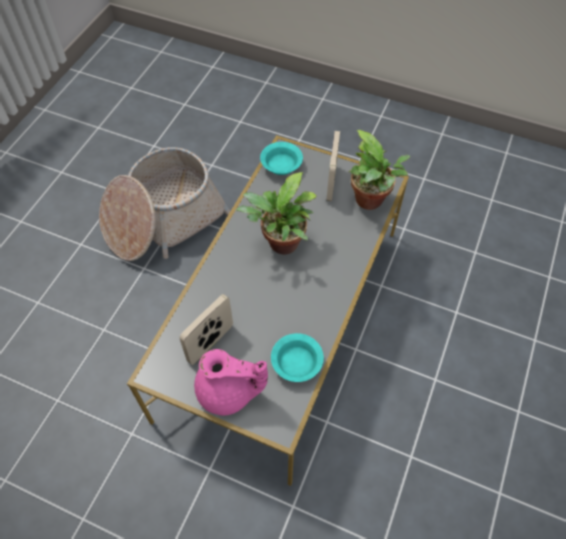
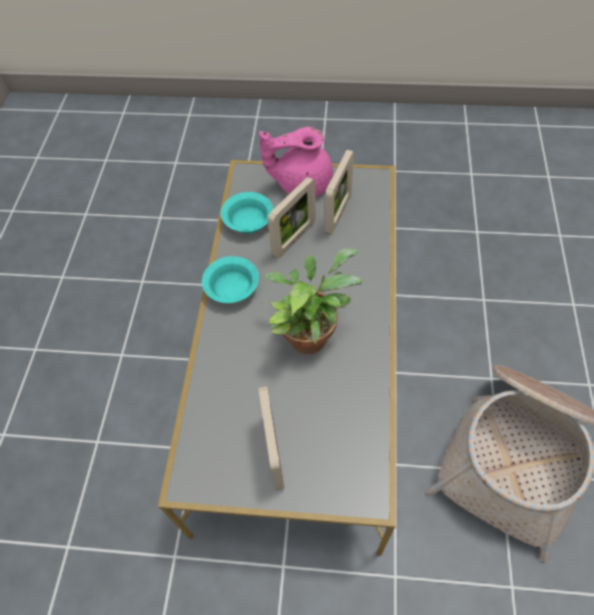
camera: 165 degrees right, 0 degrees up
(261, 329) = (294, 239): none -> picture frame
(281, 166) = (359, 459): turquoise bowl -> turquoise bowl (232, 287)
(371, 202) = (208, 437): potted plant -> none

